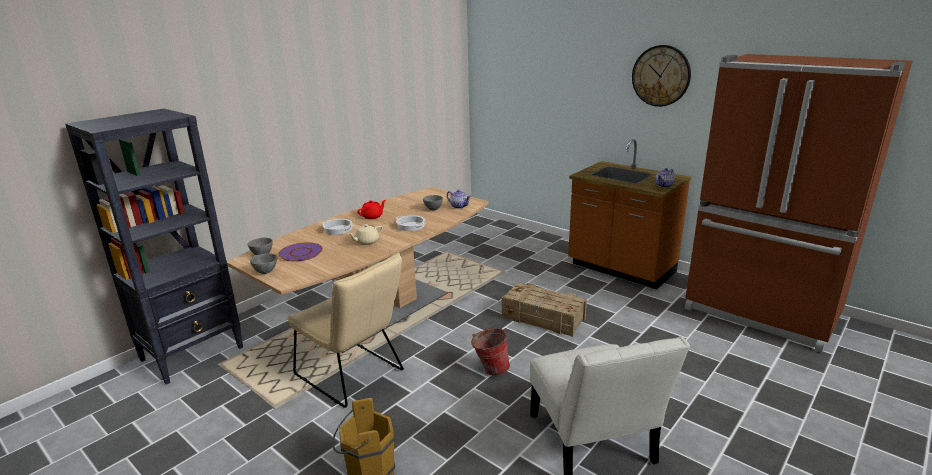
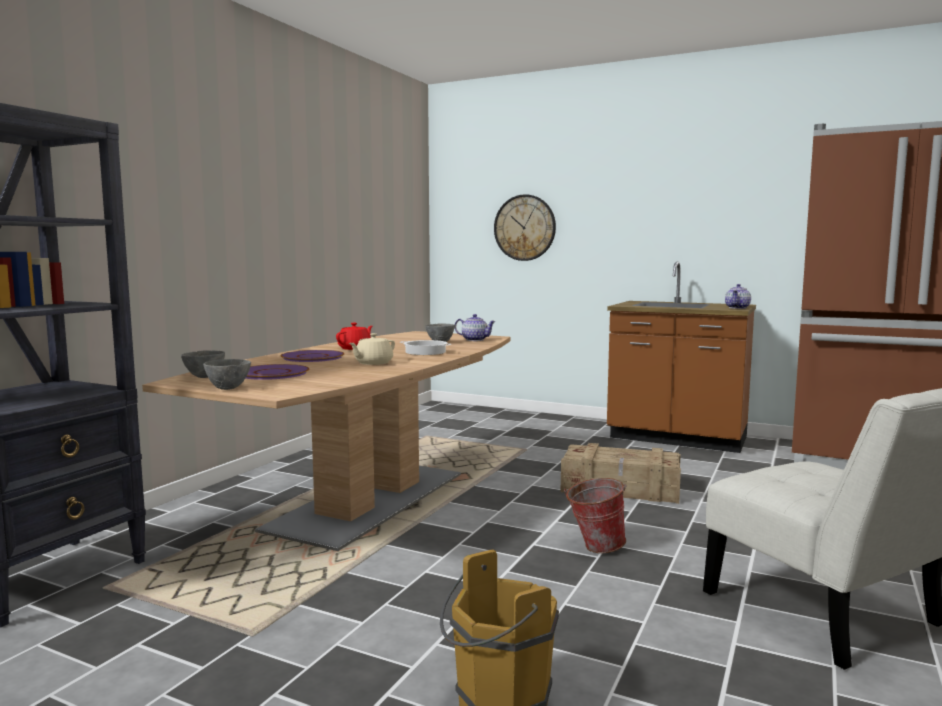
camera: 15 degrees left, 15 degrees down
(337, 229) = (312, 357): cooking pot -> purple plate
(353, 376) = (375, 577): beige chair -> none
(661, 76) = (703, 183): wall clock -> wall clock (524, 227)

